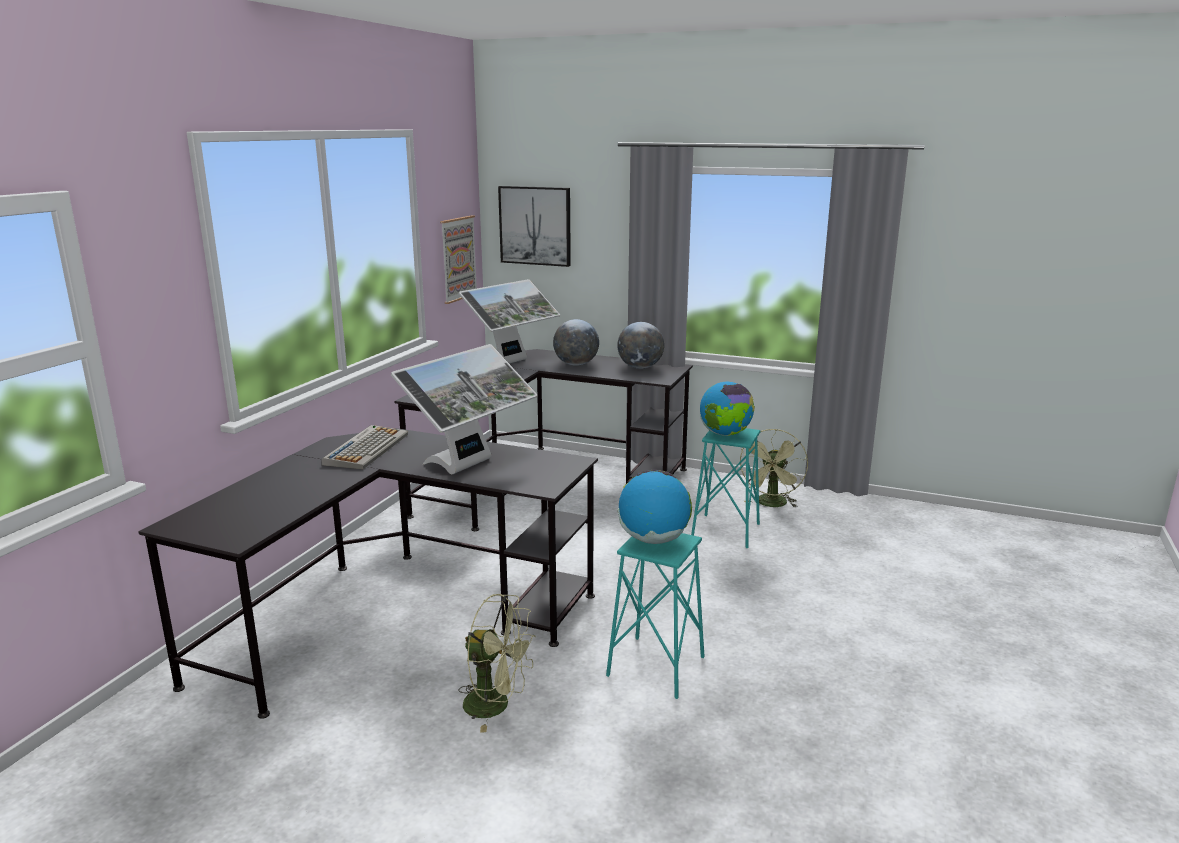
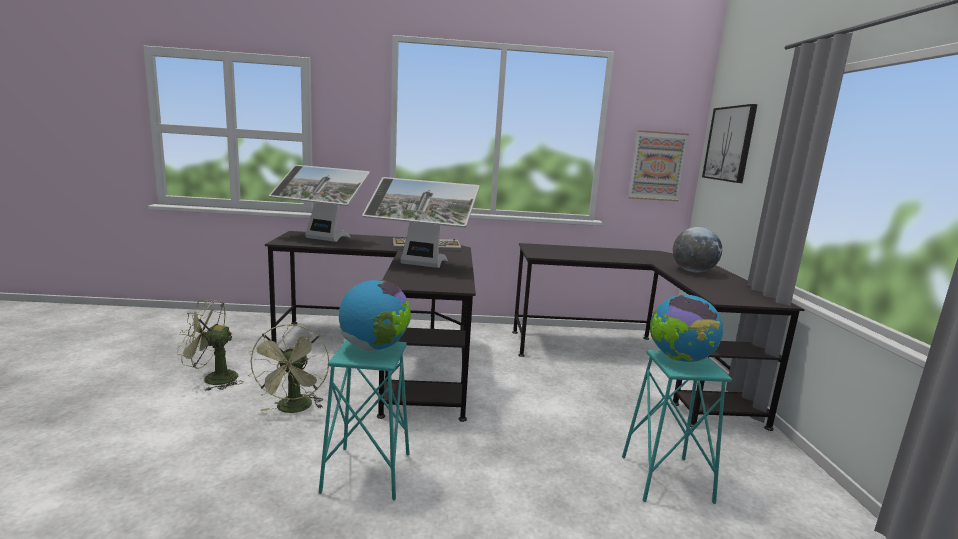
camera: 65 degrees right, 5 degrees down
(511, 362) = (653, 256): monitor -> monitor (322, 239)
(640, 367) = (738, 290): globe -> none
(772, 504) = (783, 509): green fan -> green fan (213, 379)

